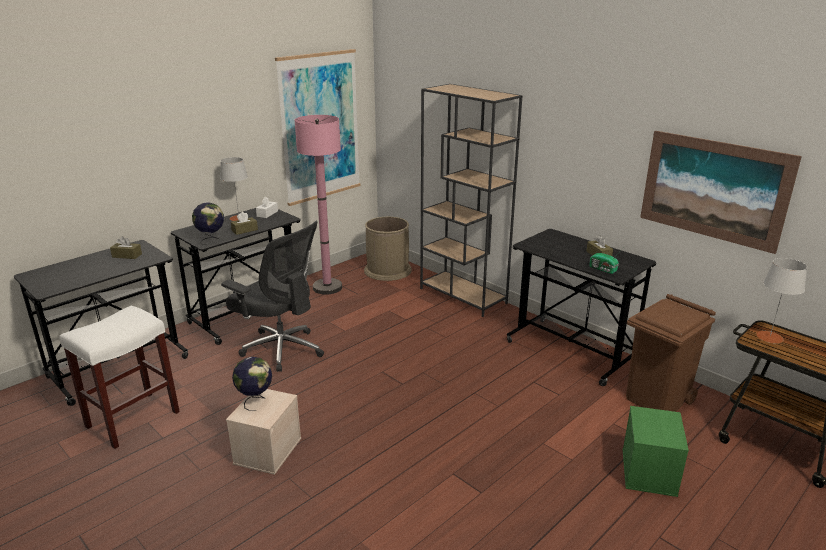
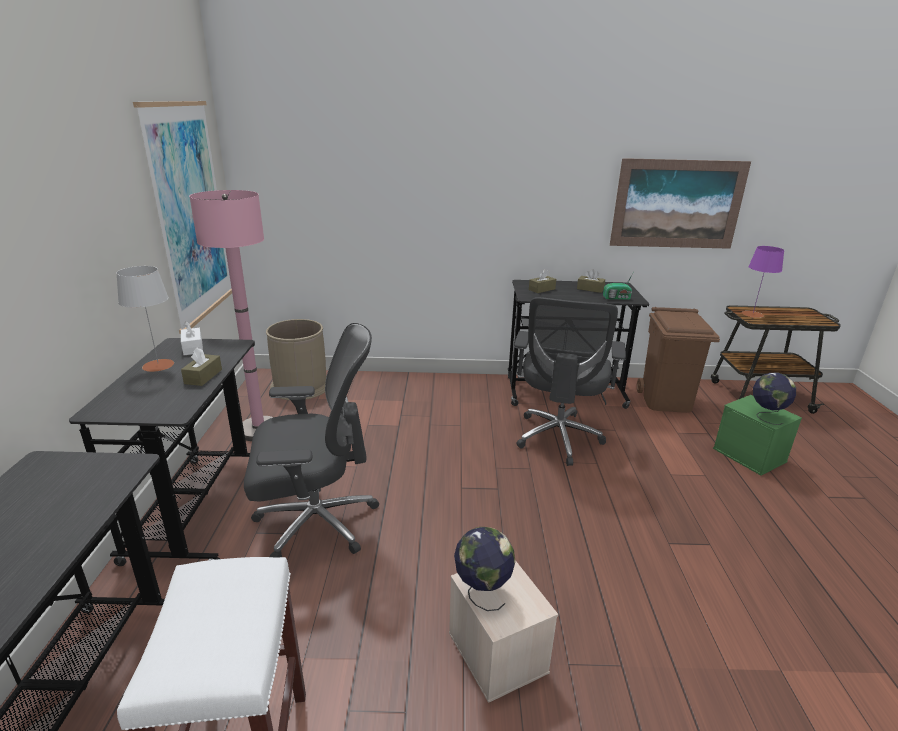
camera: 45 degrees left, 0 degrees up
(127, 255) = (53, 487): brown tissue box -> brown tissue box (542, 289)
(211, 240) = (174, 405): globe -> globe (766, 416)
(463, 296) = (414, 382): bookcase -> none
(503, 376) = (558, 436): none -> office chair
(769, 337) = (752, 314): grey table lamp -> purple table lamp

